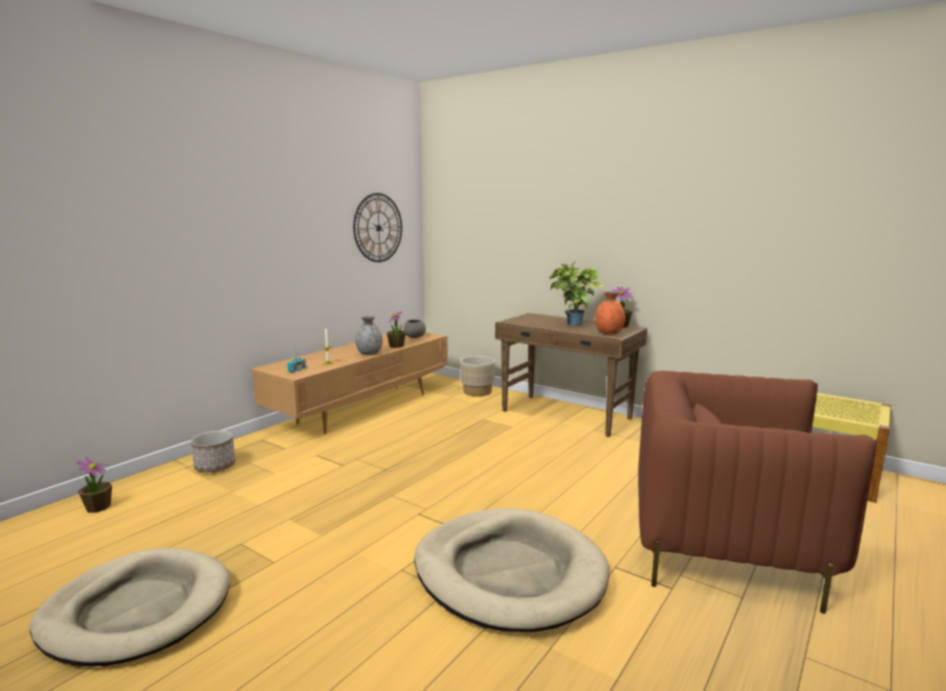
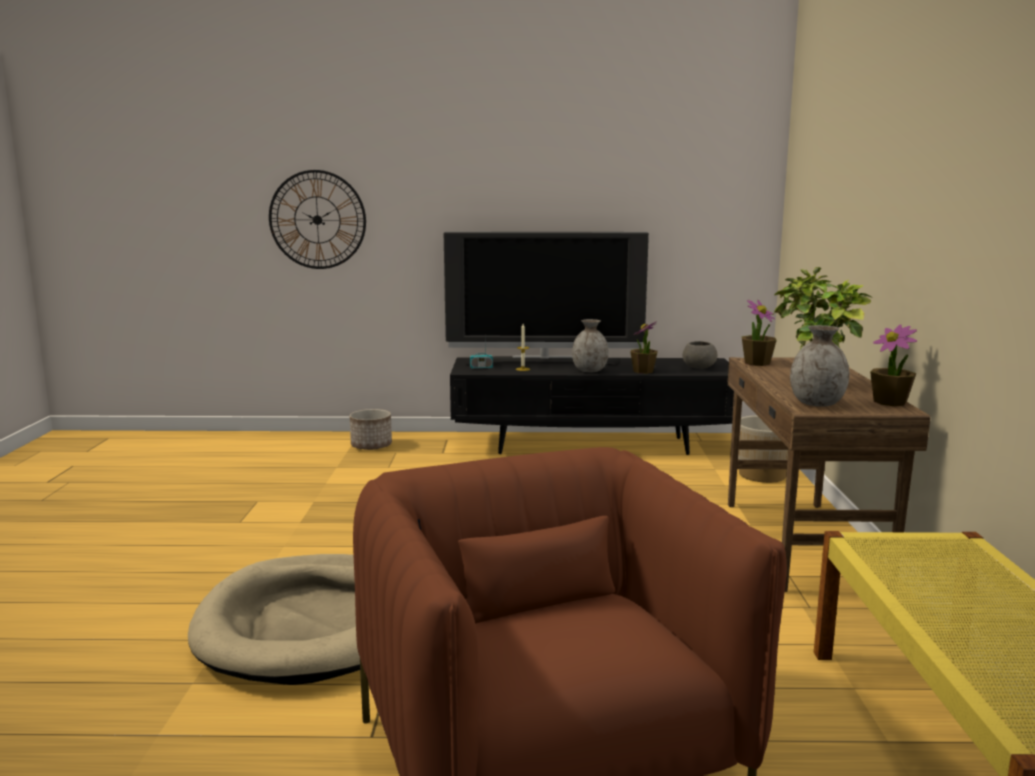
camera: 55 degrees right, 0 degrees up
(98, 507) = (263, 443): potted plant -> potted plant (757, 363)
(137, 610) = (142, 507): beige dog bed -> none
(323, 355) = (545, 362): none -> television
(361, 407) = (591, 444): beige tv stand -> black tv stand
(378, 228) = (682, 202): wall clock -> wall clock (317, 220)
(608, 333) = (817, 403): orange vase -> grey vase

